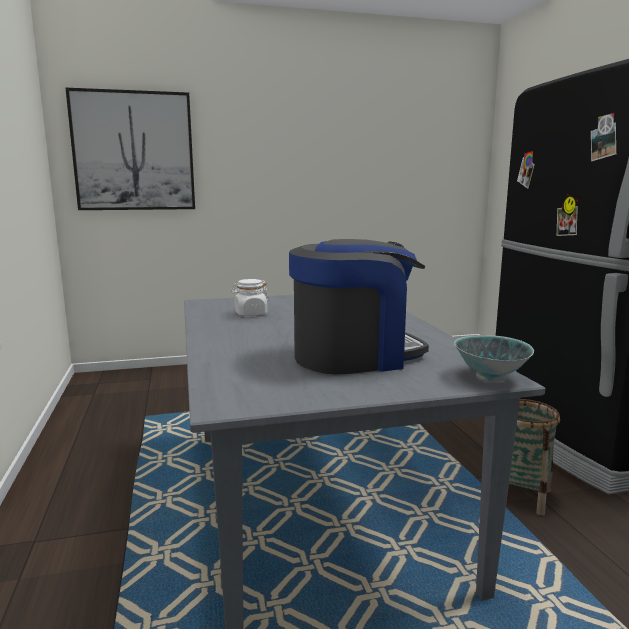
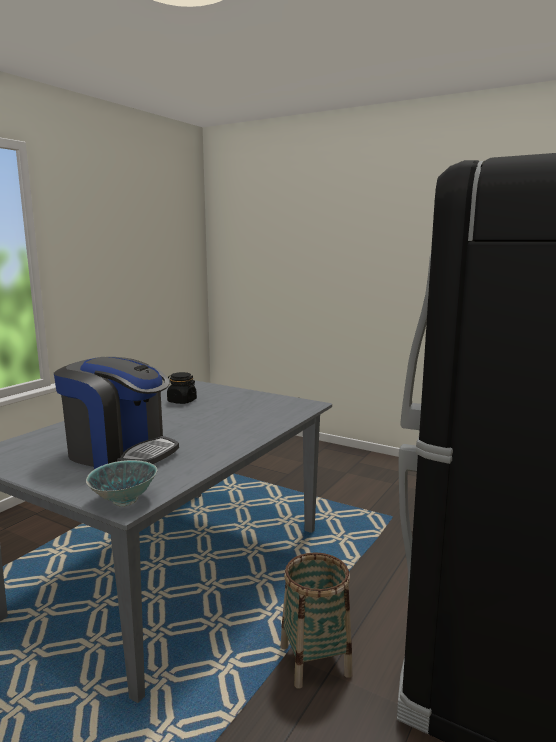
camera: 45 degrees right, 0 degrees up
(134, 151) = (258, 248): picture -> none
(250, 314) = (181, 401): white jar -> black jar

